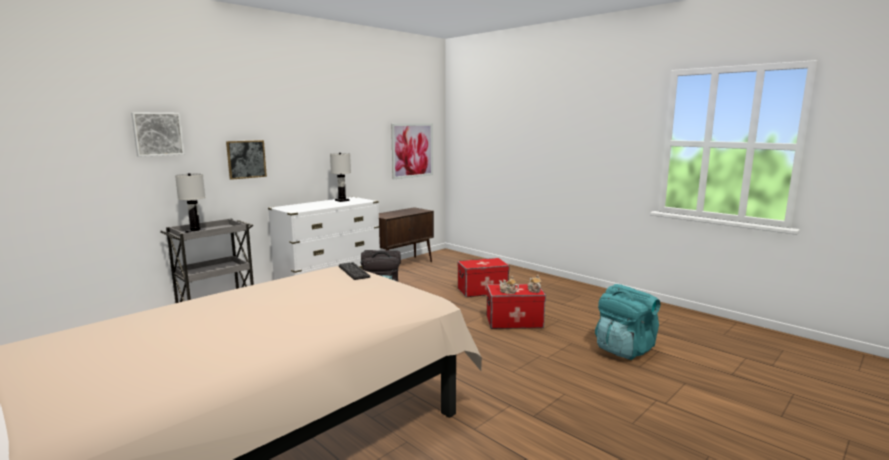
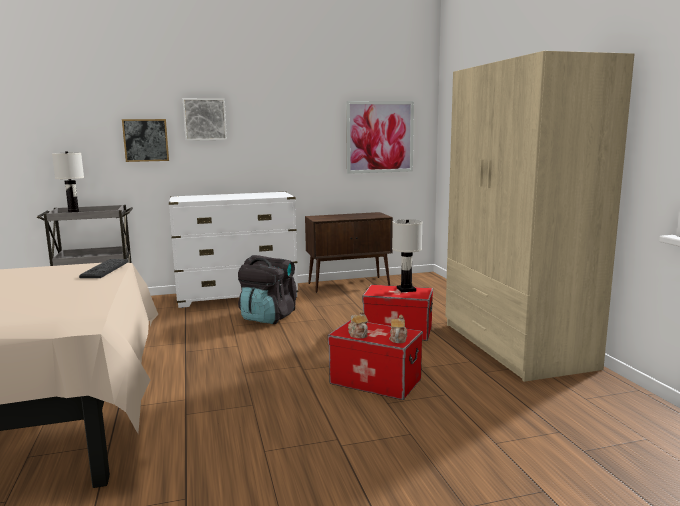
camera: 30 degrees right, 0 degrees up
(157, 134) = (47, 110): picture -> picture (205, 119)
(342, 200) = (259, 194): white table lamp -> white table lamp (406, 289)
(557, 287) = (515, 345): none -> beige wardrobe
(624, 349) = (483, 469): turquoise backpack -> none

